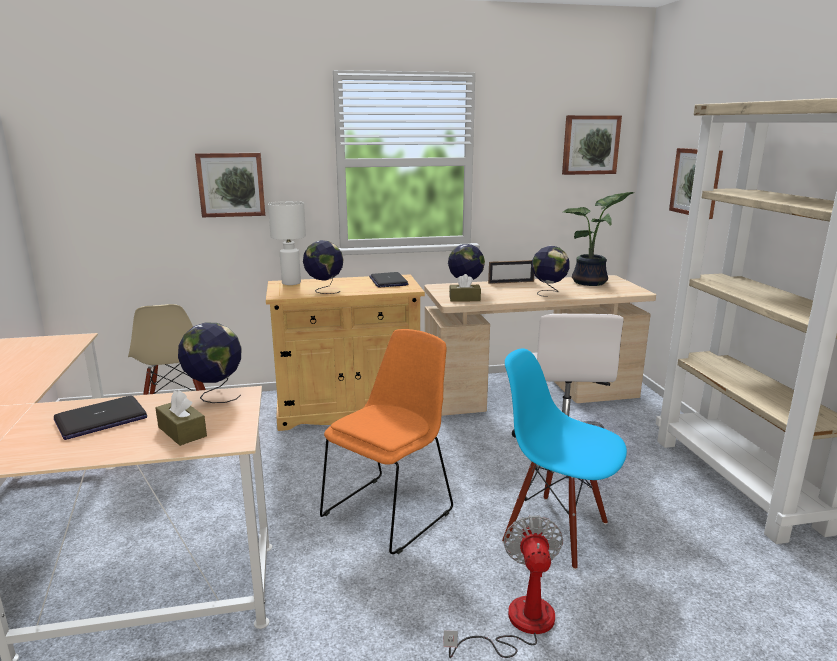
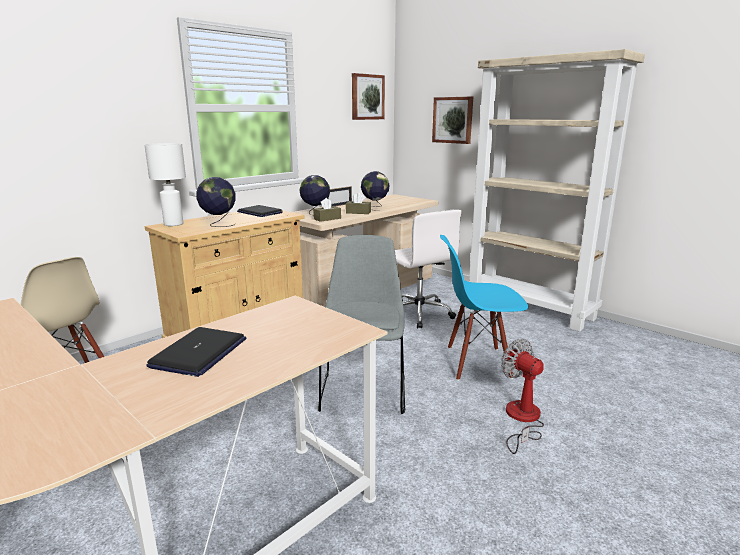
camera: 35 degrees left, 0 degrees up
(182, 432) = (301, 338): brown tissue box -> brown tissue box (358, 212)
(215, 395) = (270, 310): globe -> none
(231, 184) = (84, 129): picture -> none
(390, 511) = (363, 389): orange chair -> grey chair
(591, 282) = (389, 199): potted plant -> none

